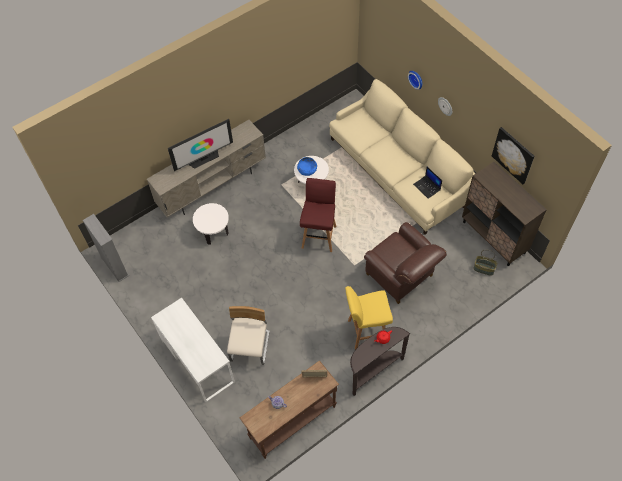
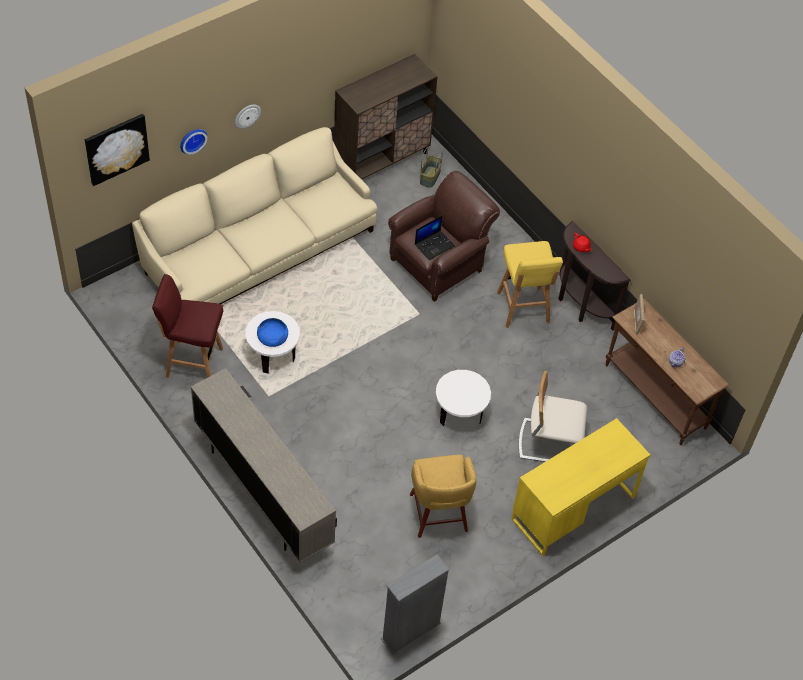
camera: 95 degrees left, 5 degrees down
(194, 280) = (438, 514): none -> yellow stool
(198, 361) = (573, 508): white desk -> yellow desk
(204, 158) = (266, 449): television -> none
(214, 232) = (352, 489): white side table -> white side table (459, 415)
(319, 236) = (367, 352): red stool -> red stool (193, 362)
(427, 187) = (325, 196): laptop -> laptop (434, 245)
(513, 155) = (356, 51): picture -> picture (116, 148)

